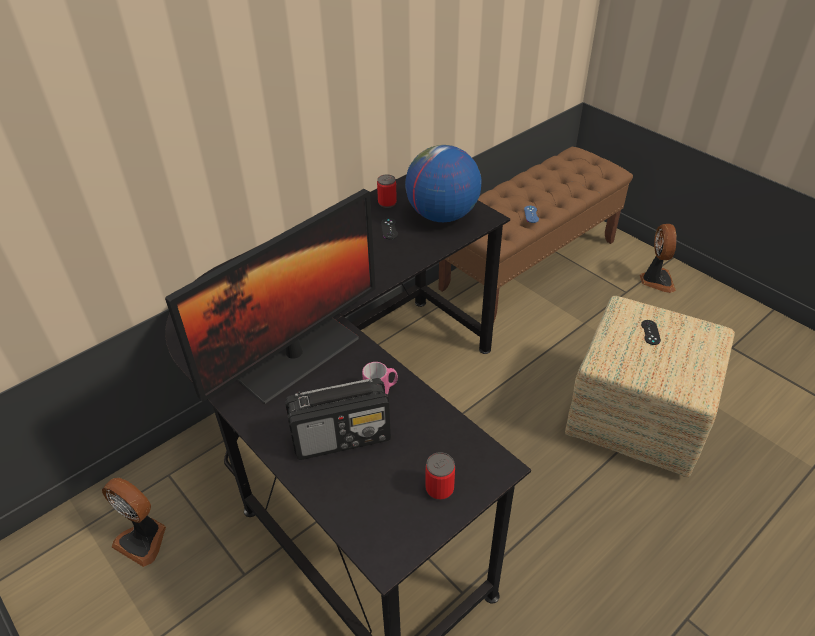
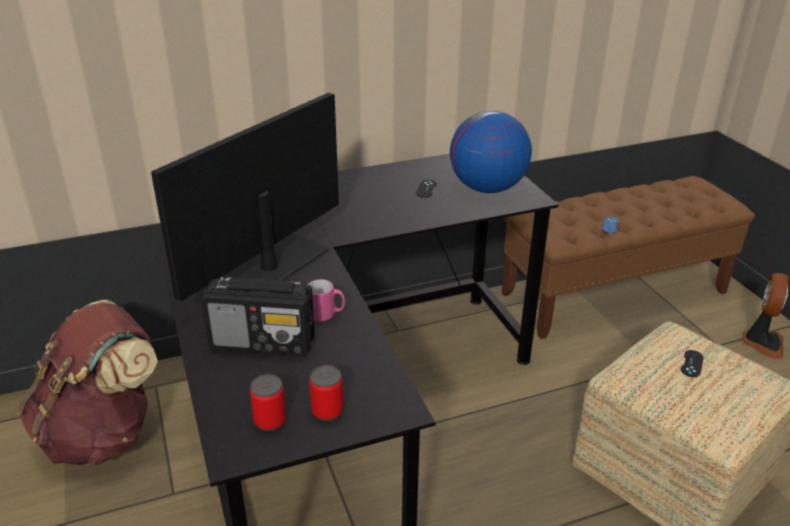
camera: 20 degrees right, 10 degrees down
(143, 539) = (103, 433): fan -> brown backpack
(296, 356) = (267, 268): monitor -> monitor turned 150 degrees clockwise
(387, 203) = (438, 168): can -> can (270, 420)

